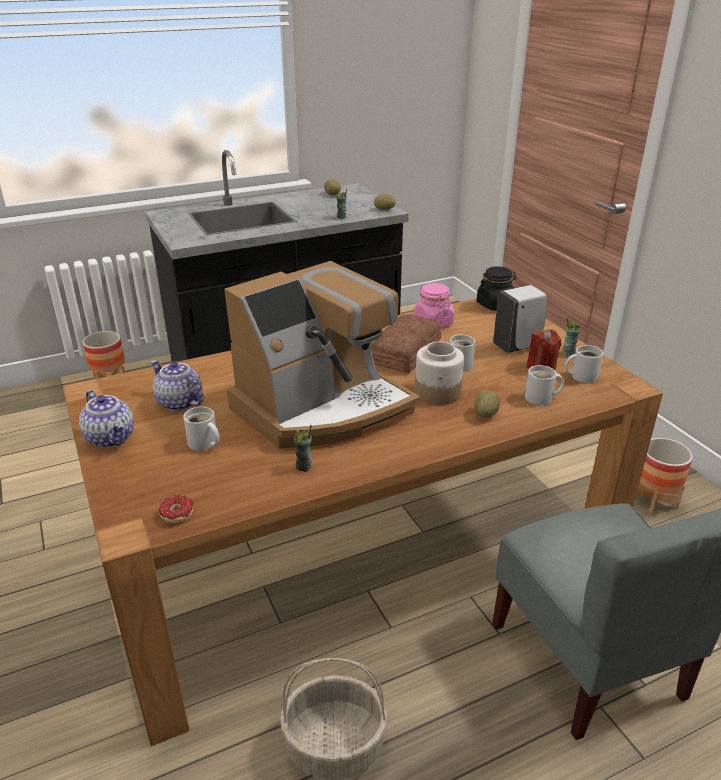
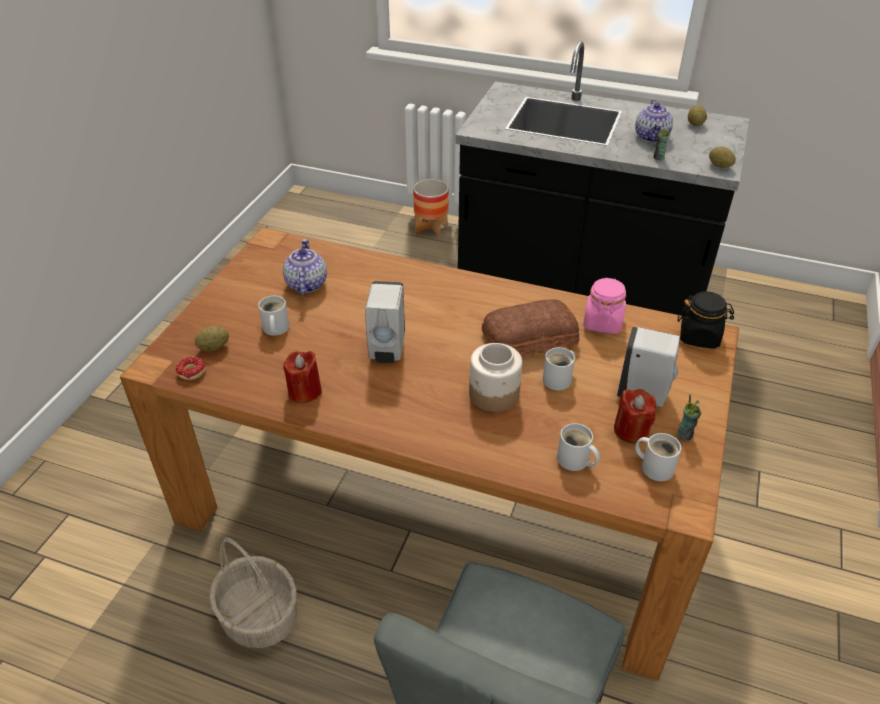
camera: 45 degrees right, 10 degrees up
(111, 438) = (234, 288): teapot -> teapot (652, 137)
(304, 467) = (304, 391): cup -> red candle
(322, 408) = (387, 350): coffee machine -> white soap dispenser
(485, 414) = (500, 441): potato -> potato (214, 347)
(653, 501) = (781, 663): planter -> none

